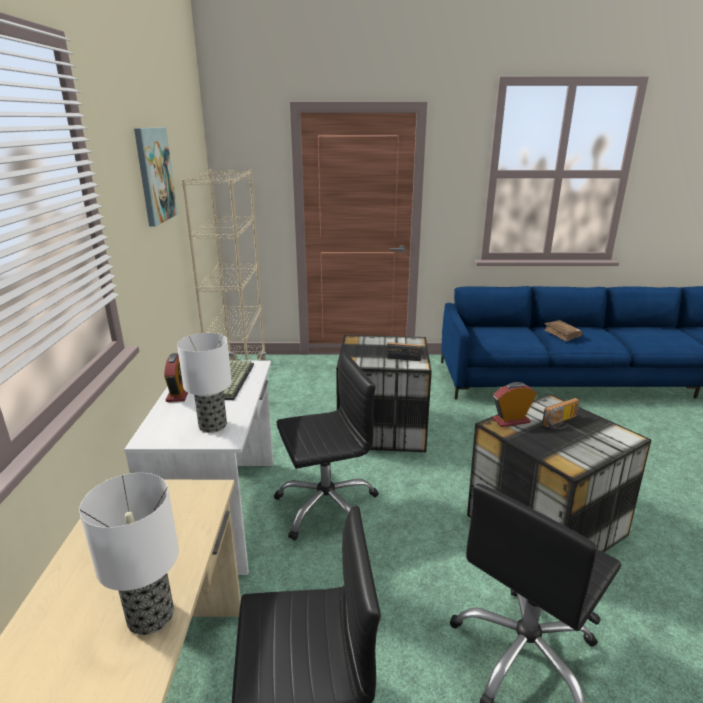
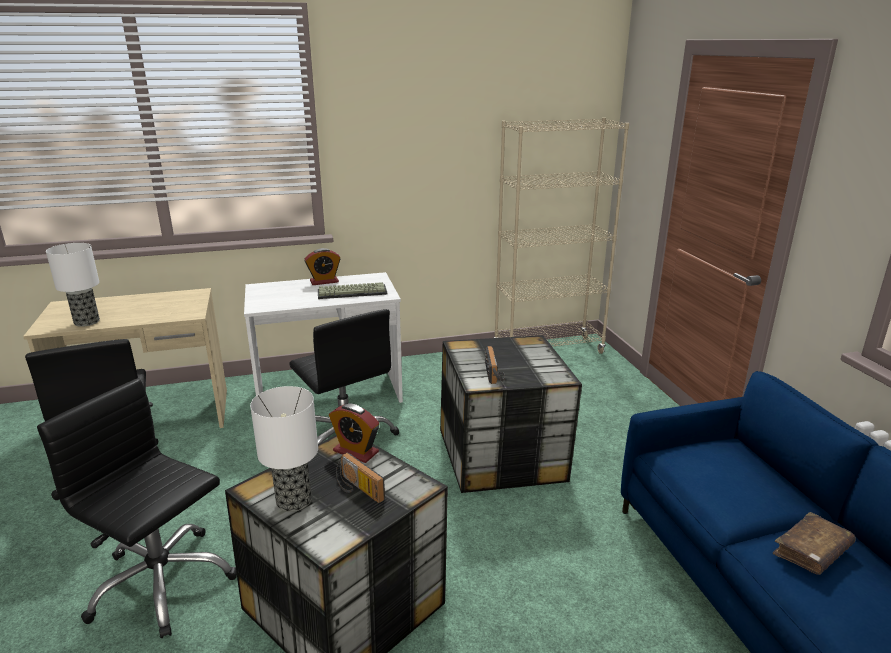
camera: 75 degrees right, 0 degrees up
(154, 175) = (441, 112): picture -> none
(213, 425) = (276, 300): table lamp -> table lamp (294, 501)
(511, 420) = (356, 451): alarm clock -> alarm clock turned 150 degrees clockwise

